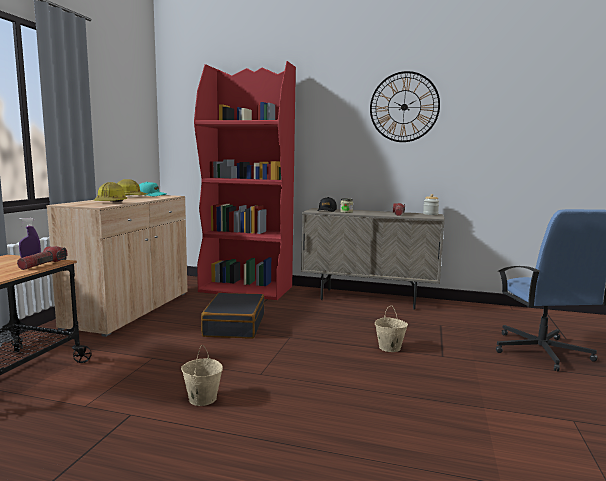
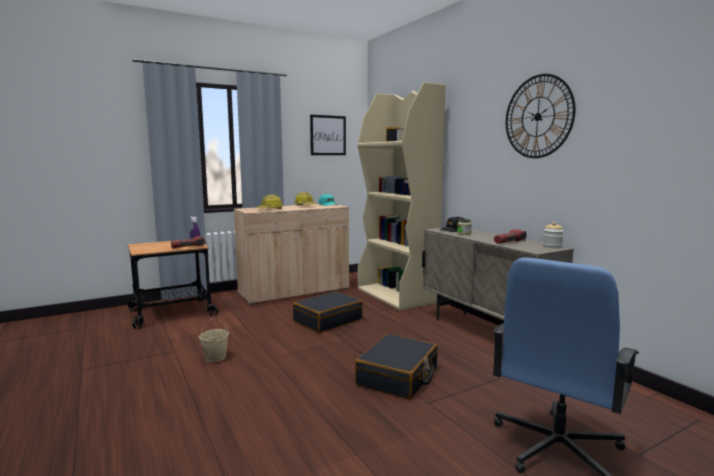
camera: 45 degrees right, 0 degrees up
(125, 108) = (328, 135): none -> picture
(247, 289) = (396, 296): red bookcase -> beige bookcase
(389, 348) = (398, 377): beige bucket -> black suitcase

